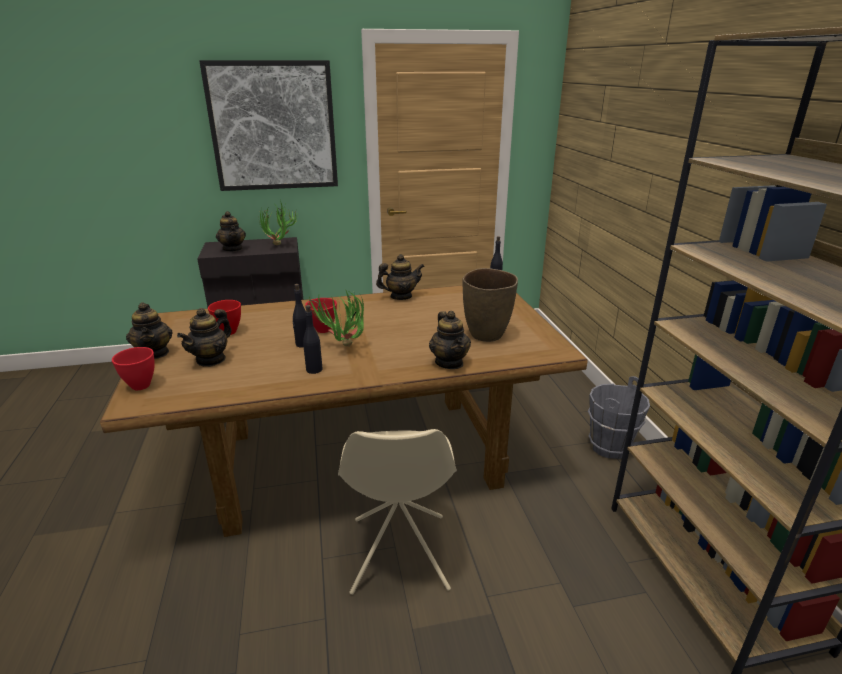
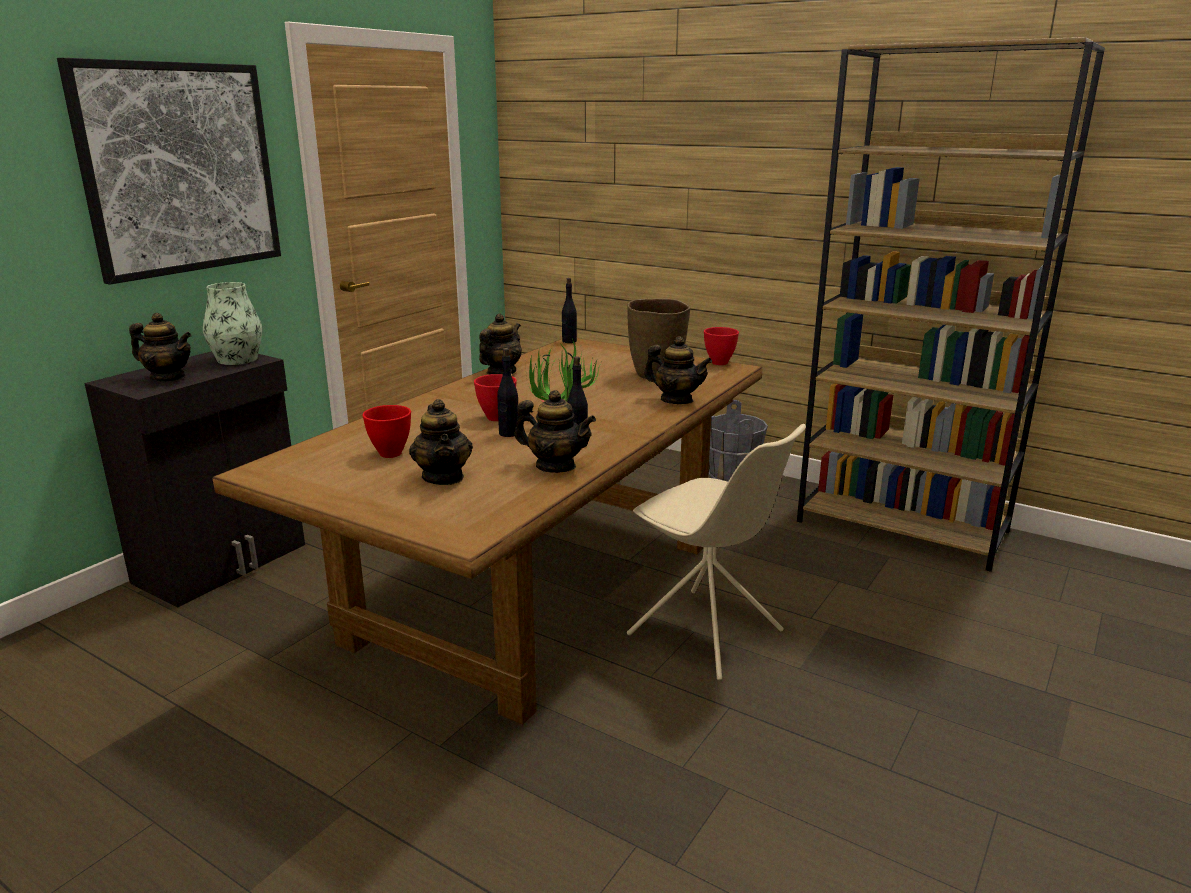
camera: 45 degrees left, 5 degrees down
(140, 386) = (427, 523): red bowl -> red bowl (719, 363)
(154, 353) = (351, 499): teapot -> teapot (555, 466)
(280, 246) = (237, 359): potted plant -> vase

